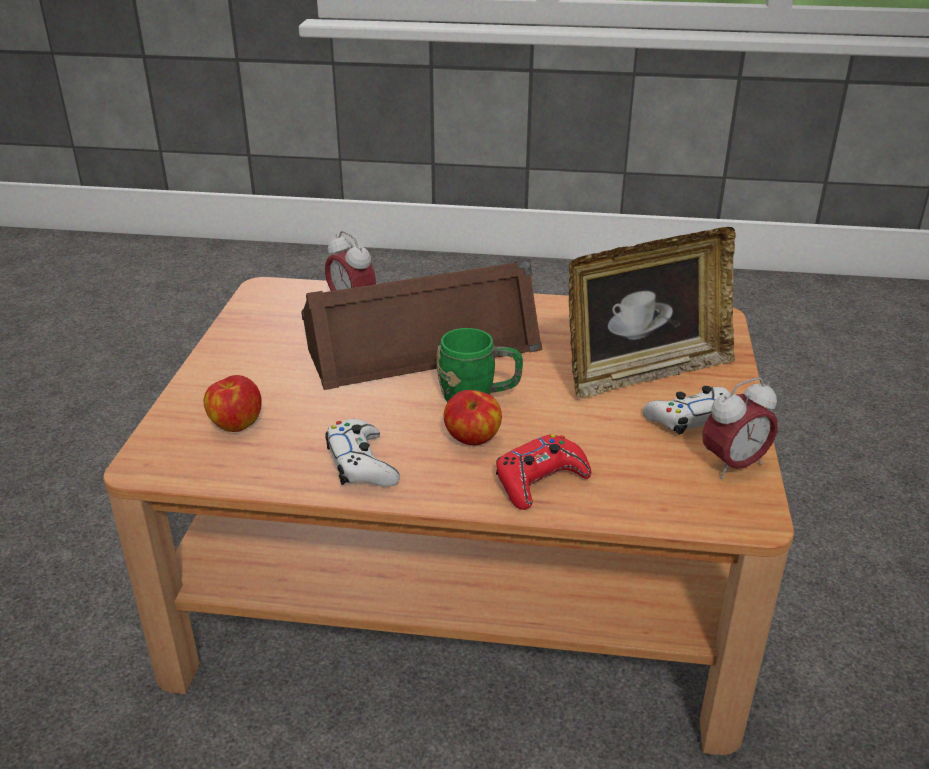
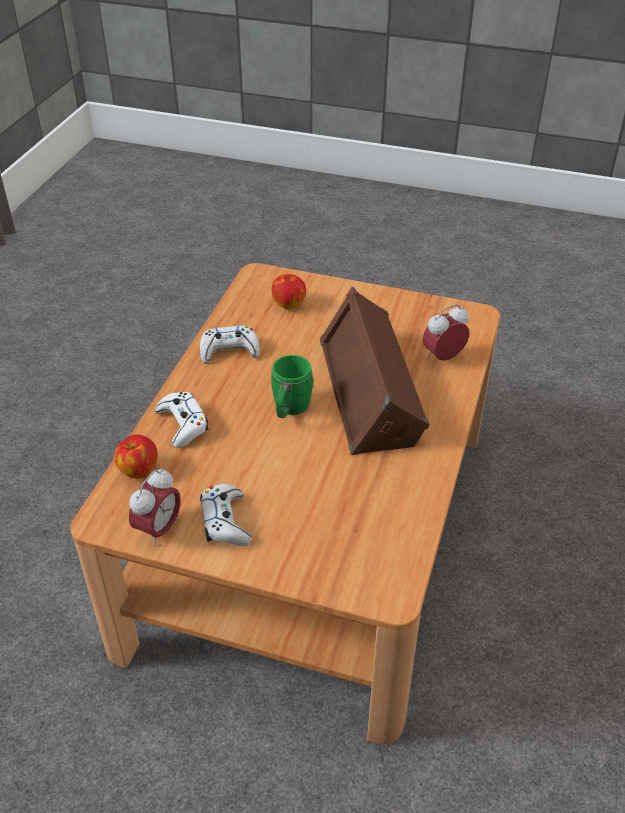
camera: 100 degrees right, 10 degrees up
(472, 440) = (238, 400): apple -> apple (138, 470)
(540, 480) = (183, 424): red game controller -> white game controller
(645, 372) = (301, 512): picture frame -> none
(733, 465) = (159, 529): alarm clock -> alarm clock turned 135 degrees counterclockwise

